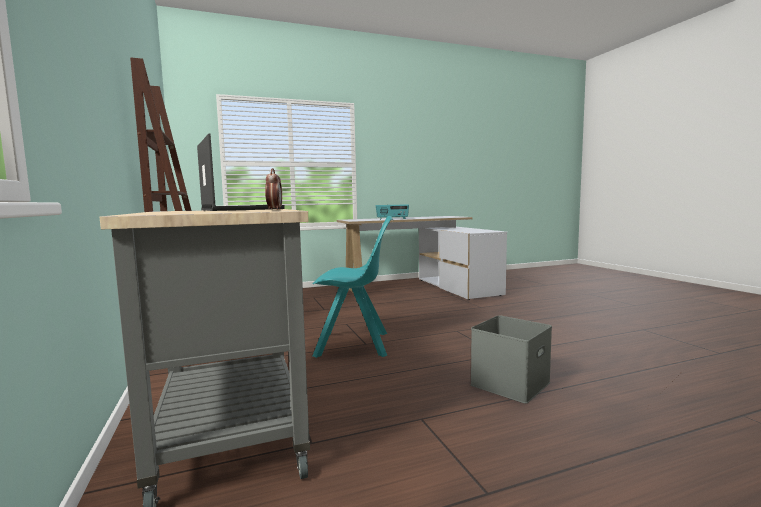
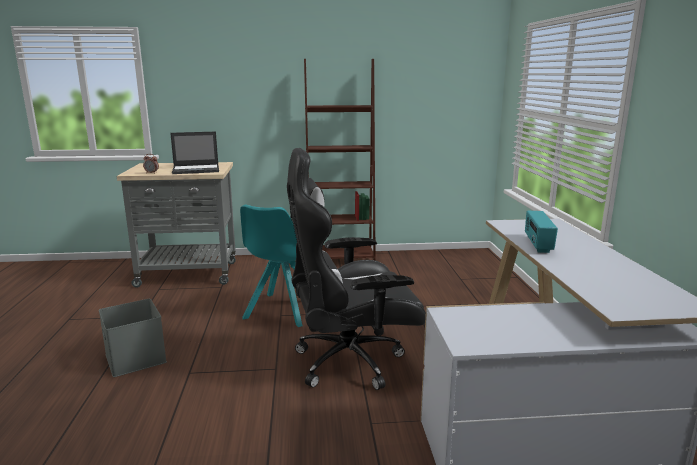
camera: 105 degrees right, 10 degrees up
(422, 315) = (355, 361): none -> black office chair

